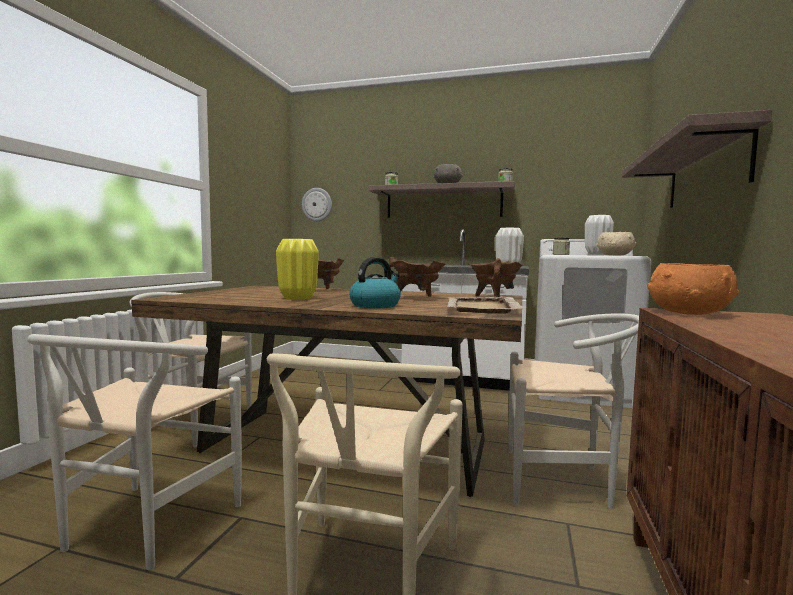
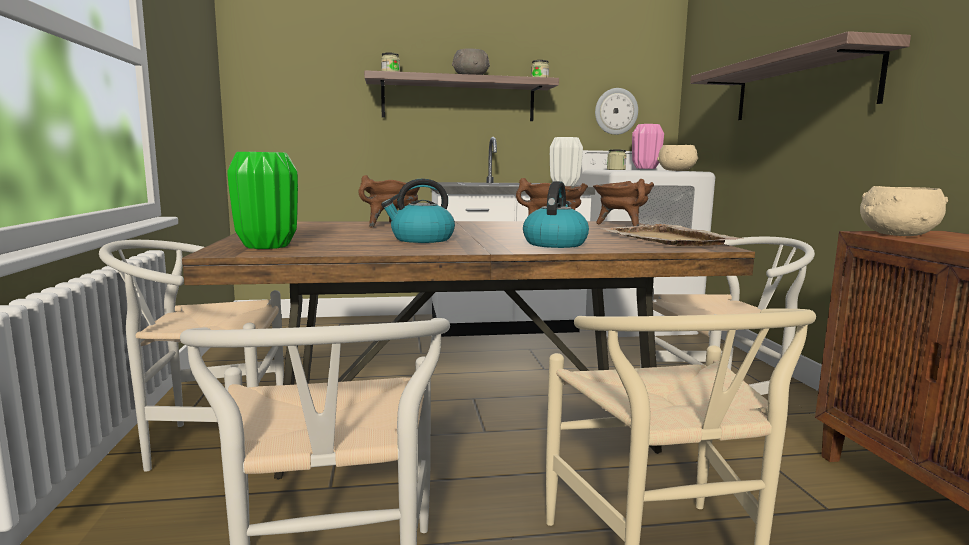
camera: 25 degrees left, 5 degrees up
(195, 297) = (267, 246): none -> green vase
(298, 298) = (421, 239): yellow vase -> kettle
(317, 204) = (267, 93): wall clock -> wall clock (616, 111)
(597, 254) = (645, 168): white vase -> pink vase
(687, 313) = (896, 234): orange bowl -> beige bowl

